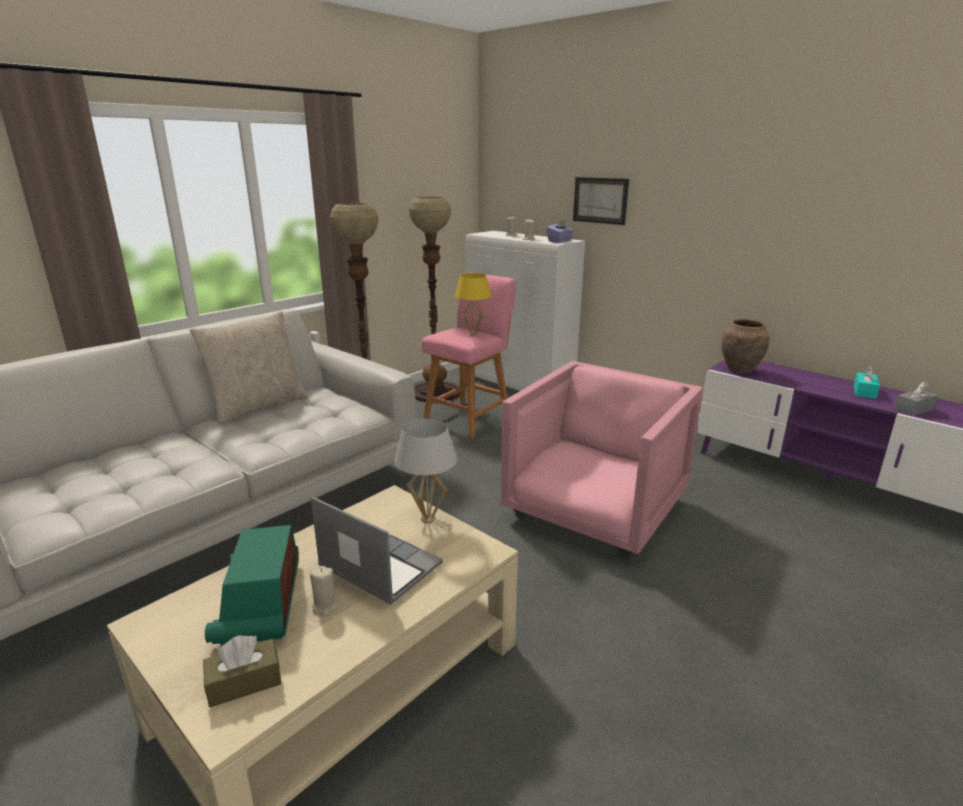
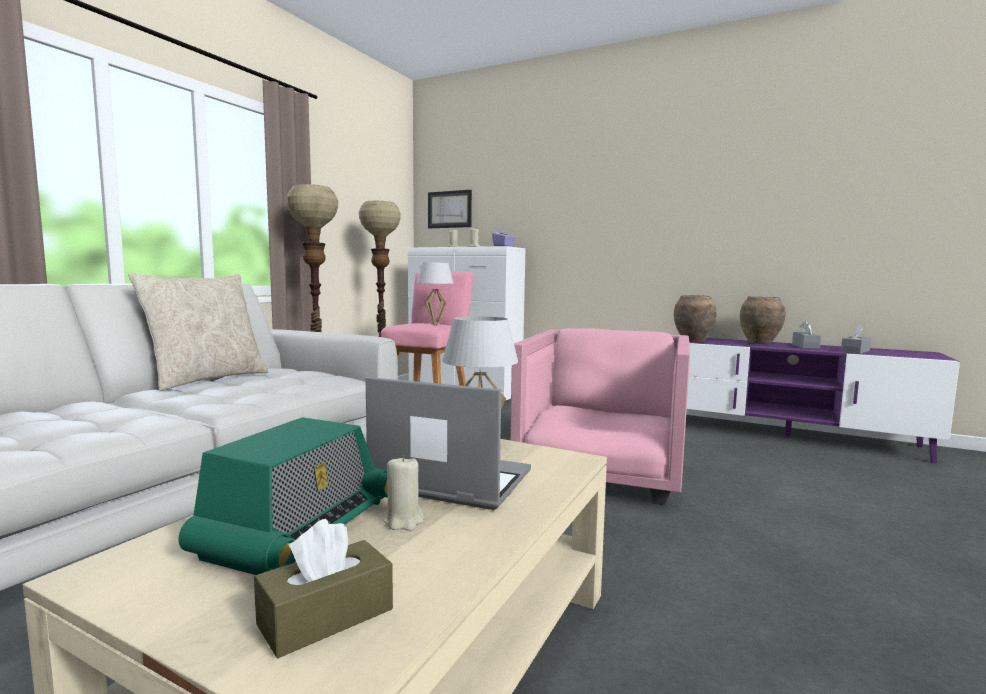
camera: 15 degrees left, 15 degrees down
(260, 603) = (300, 529): radio -> radio turned 135 degrees counterclockwise
(473, 335) = (435, 324): yellow table lamp -> white table lamp
(600, 200) = (537, 212): picture -> picture (449, 209)
(815, 379) = (759, 343): none -> brown vase
(864, 392) = (805, 346): turquoise tissue box -> grey tissue box

